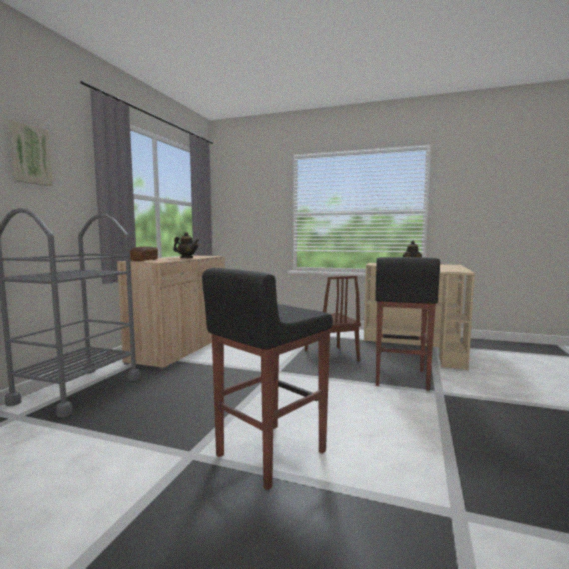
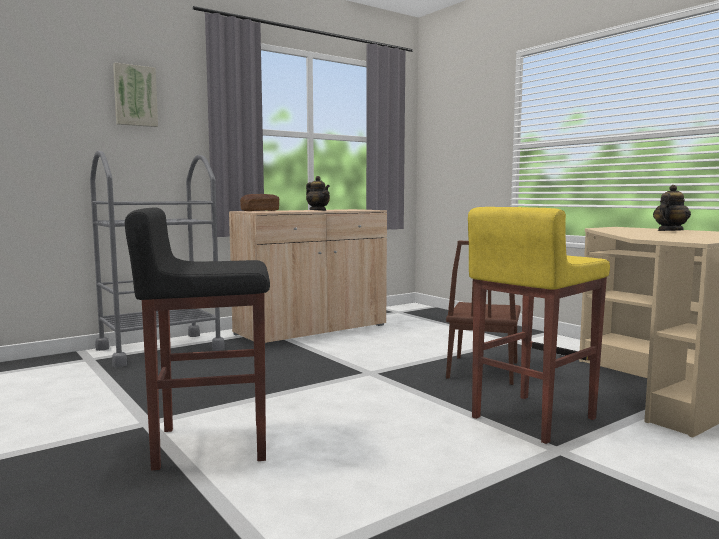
camera: 35 degrees right, 0 degrees up
(399, 378) = (531, 418): black stool -> yellow stool

